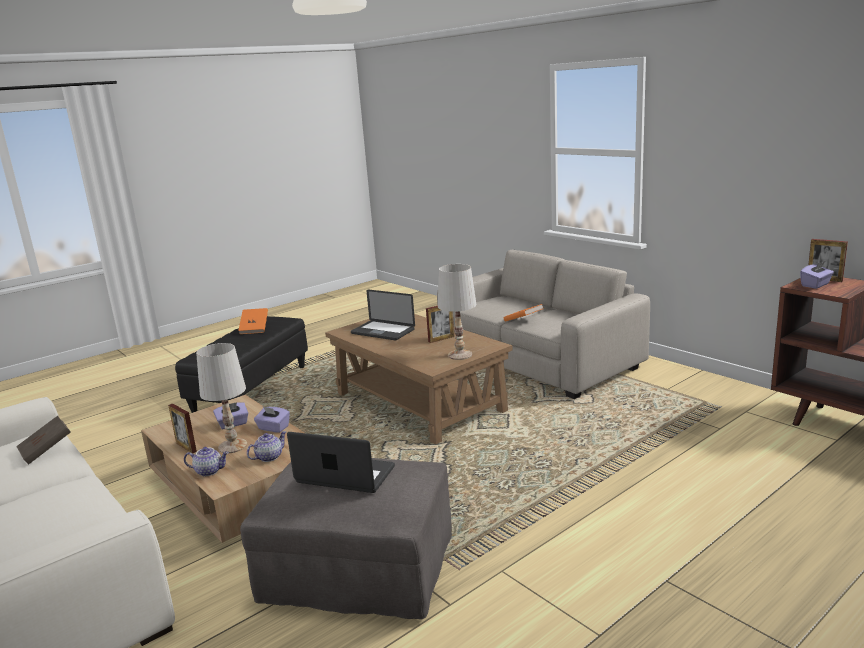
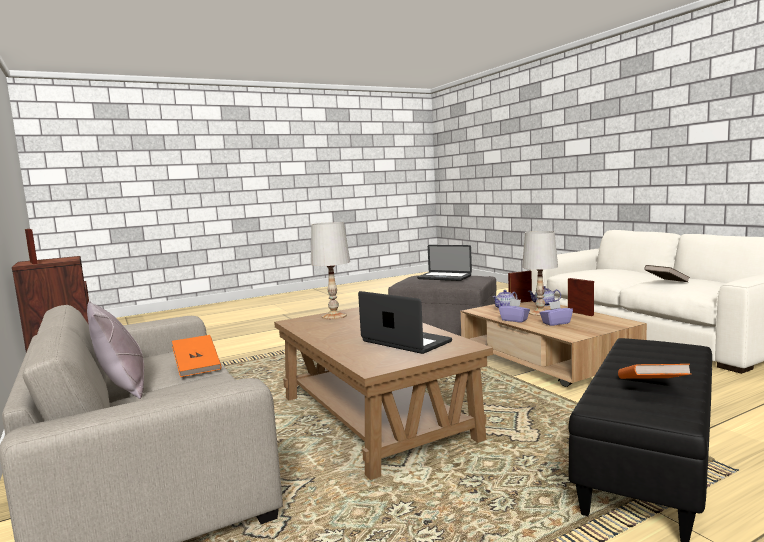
camera: 170 degrees left, 10 degrees down
(441, 339) = (338, 329): picture frame -> picture frame (520, 302)
(550, 310) = (122, 387): none -> purple pillow
(815, 285) = (56, 260): purple tissue box -> none

